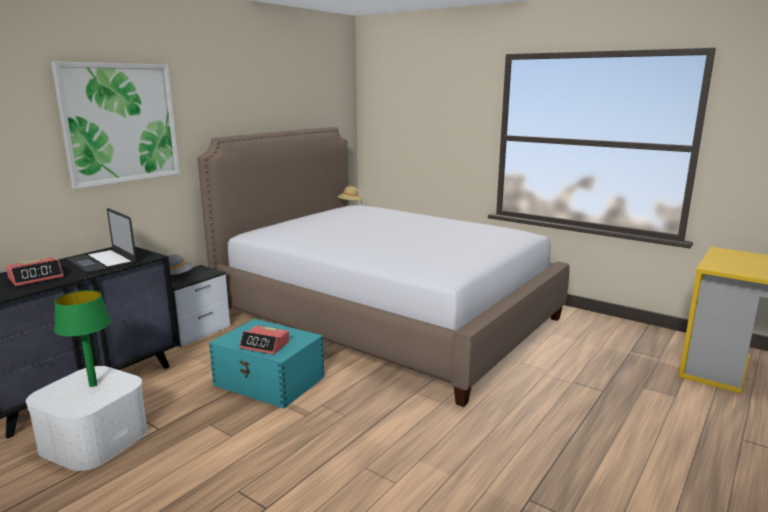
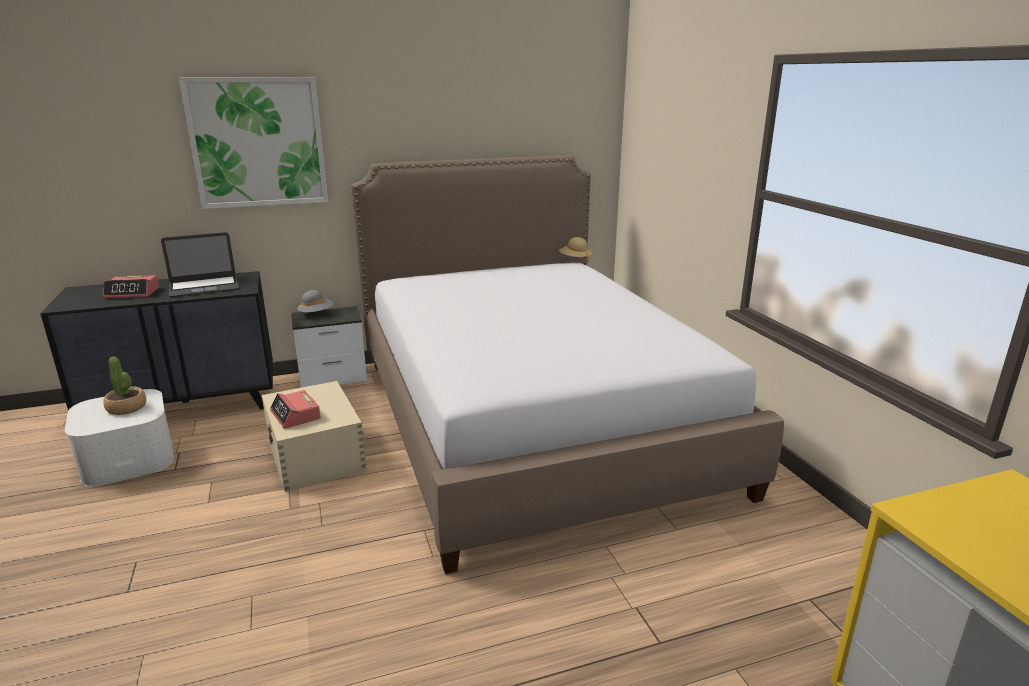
camera: 35 degrees right, 5 degrees up
(93, 384) = (127, 407): green table lamp -> potted plant
(102, 261) = (204, 287): laptop -> laptop turned 105 degrees counterclockwise
(270, 381) = (315, 456): turquoise storage box -> beige storage box

